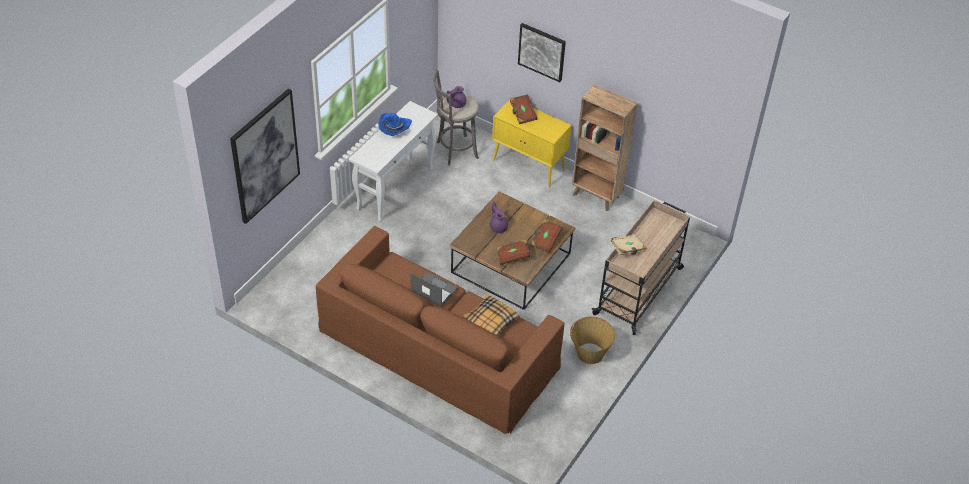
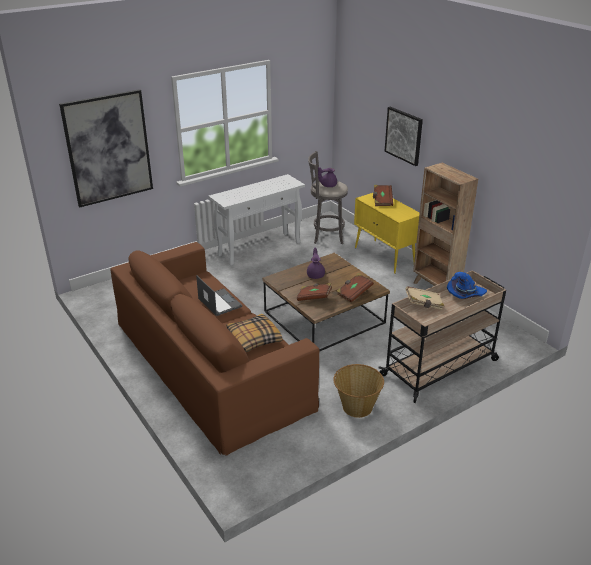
camera: 25 degrees right, 15 degrees down
(394, 129) = (261, 186): blue hat -> blue hat (465, 294)

